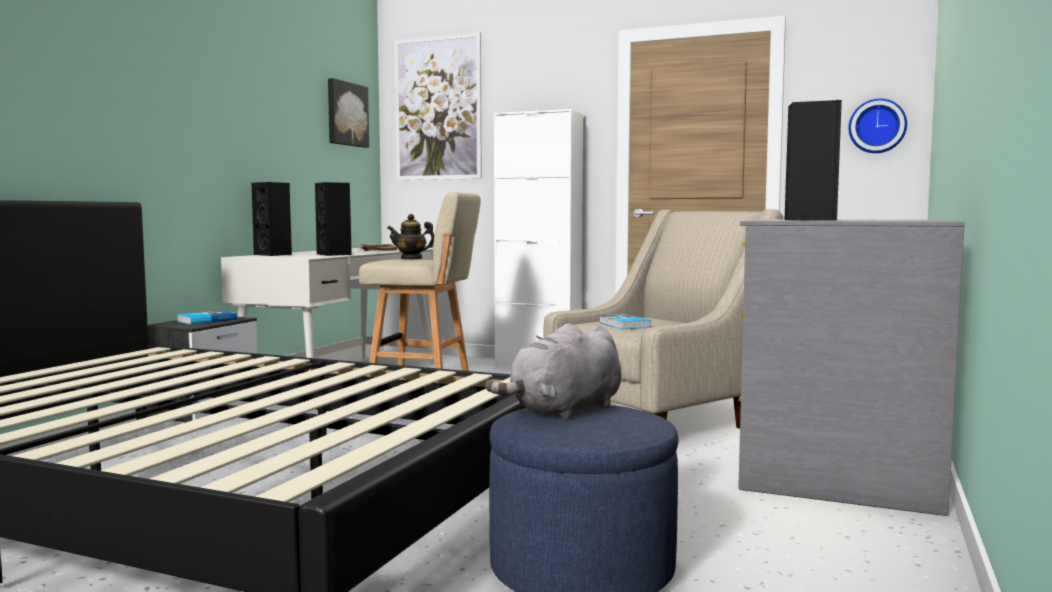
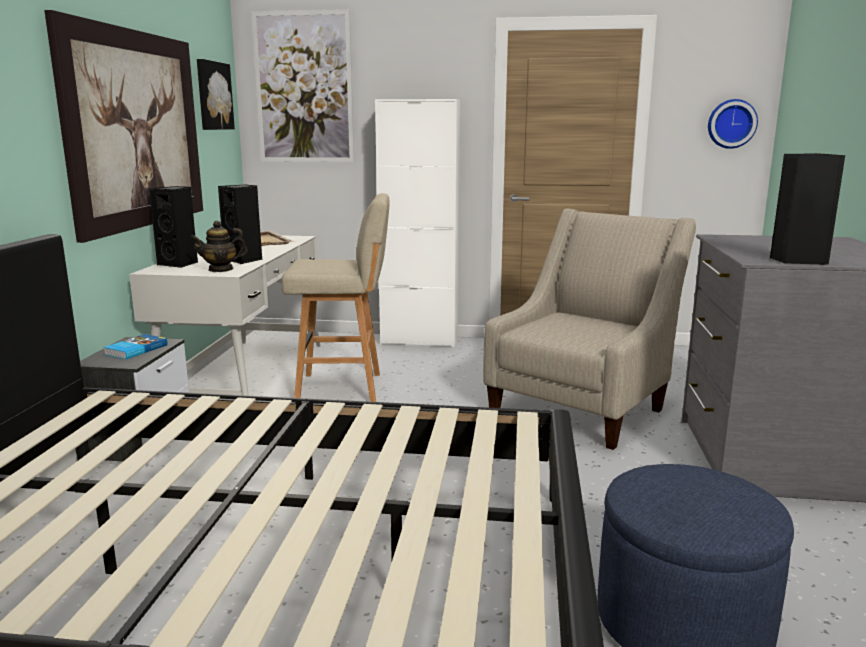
camera: 15 degrees left, 10 degrees up
(247, 131) = (136, 130): none -> picture
(411, 258) = (324, 260): teapot -> teapot (221, 269)
(564, 411) = (664, 485): grey plush toy -> none
(623, 325) = (562, 330): book -> none

